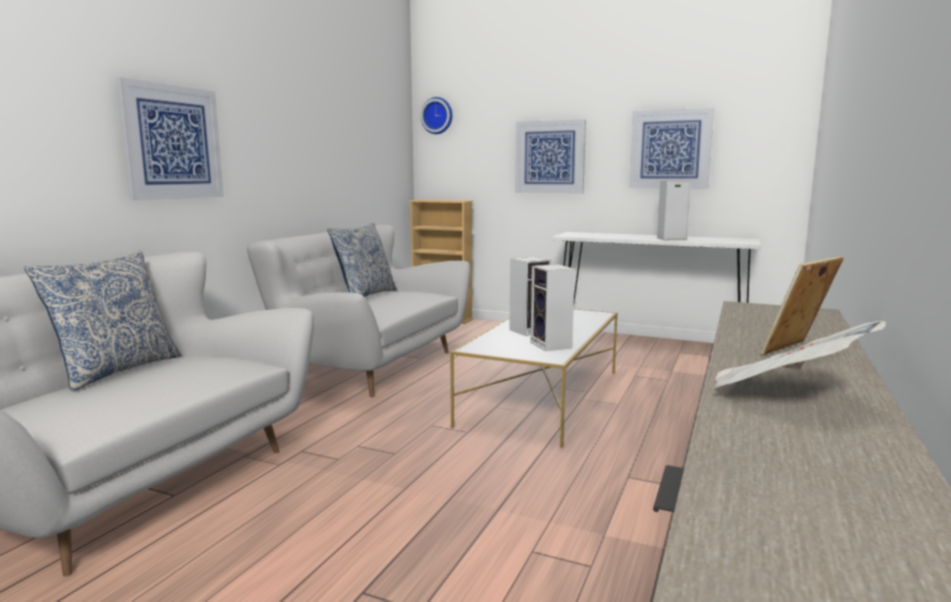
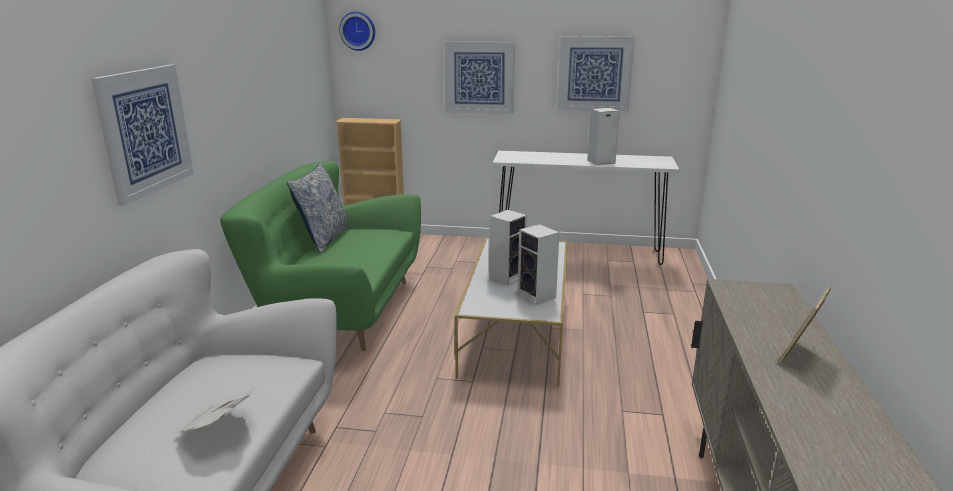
camera: 15 degrees left, 10 degrees up
(116, 370) = (157, 391): pillow -> none
(368, 365) = (338, 309): white sofa -> green sofa
(782, 395) = (819, 417): newspaper -> newspaper (221, 427)

